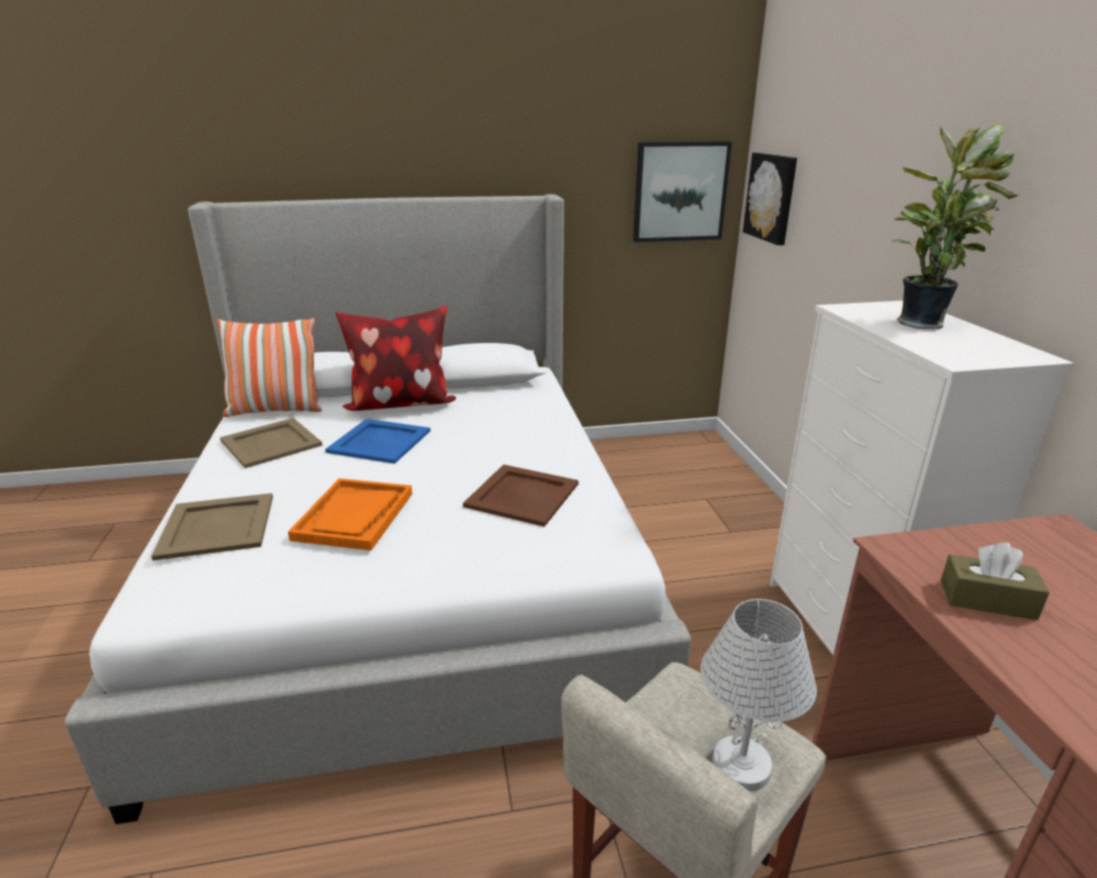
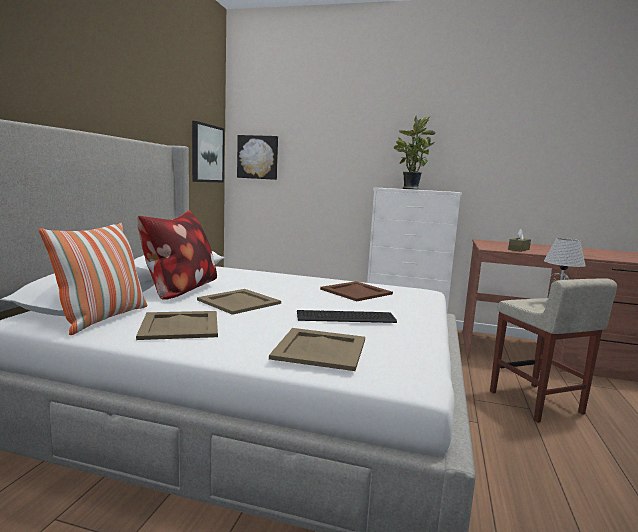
camera: 65 degrees left, 15 degrees down
(354, 516) = (347, 317): orange tray -> keyboard
(380, 442) = (240, 302): blue tray -> beige tray

